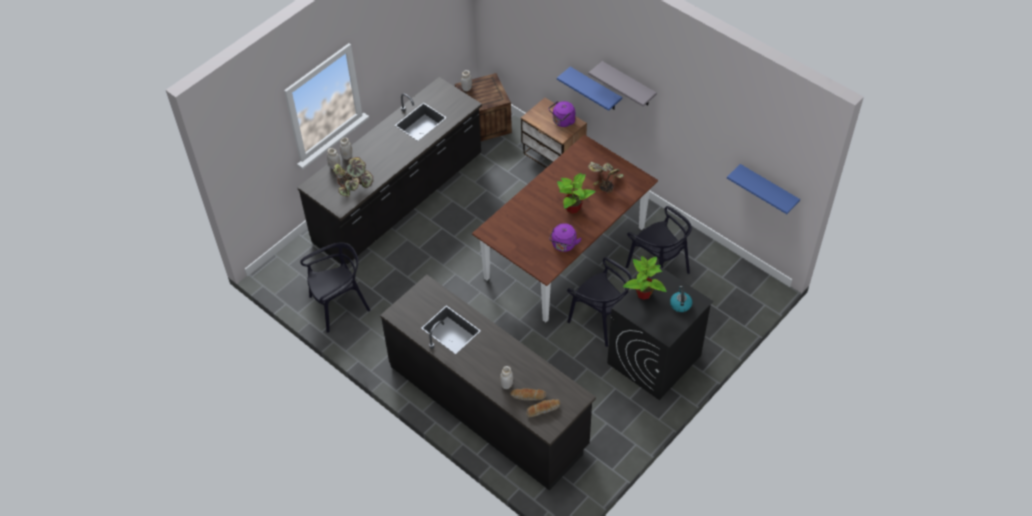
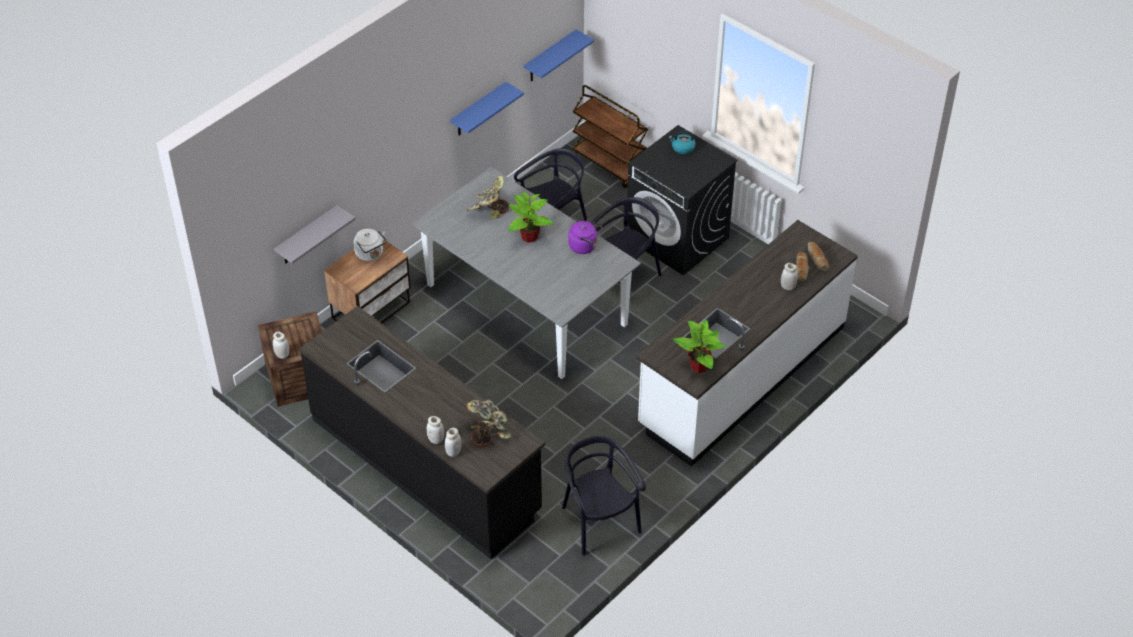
camera: 90 degrees left, 5 degrees down
(488, 405) = (741, 376): black counter -> white counter
(562, 122) = (370, 254): purple kettle -> white kettle
(565, 252) = (525, 305): brown dining table -> grey dining table
(595, 89) = (376, 181): blue shelf -> blue shelf (478, 110)
(628, 85) = (409, 127): grey shelf -> grey shelf (307, 236)
(643, 294) = (669, 173): potted plant -> potted plant (699, 366)
(746, 307) = (609, 164): none -> brown cart

